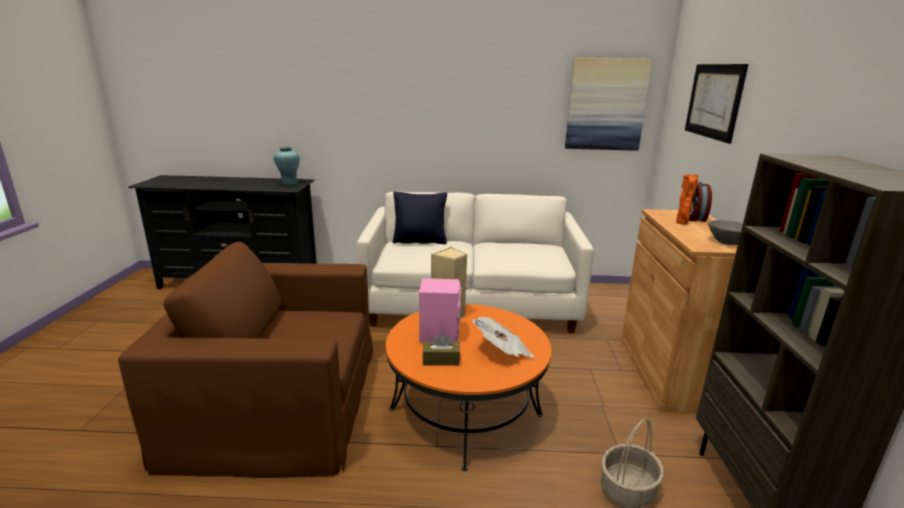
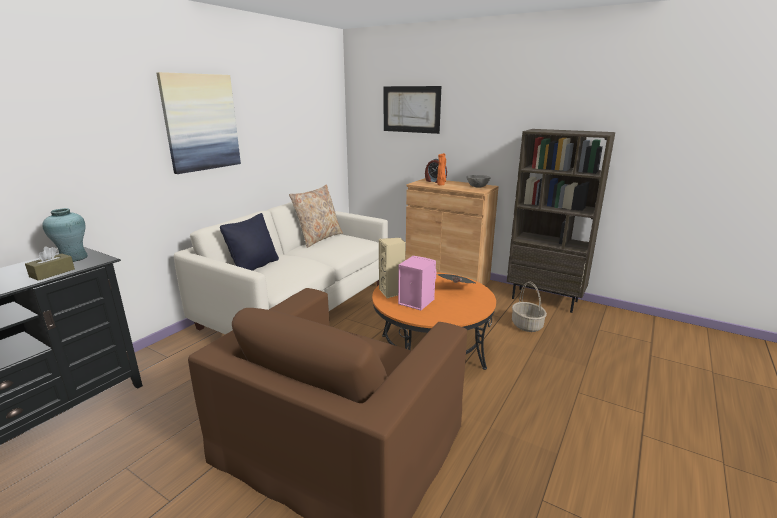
camera: 60 degrees left, 0 degrees up
(441, 360) = (450, 309): brown tissue box -> brown tissue box (52, 273)
(522, 243) = (318, 238): none -> beige pillow
(606, 105) = (319, 118): picture -> picture (201, 122)

